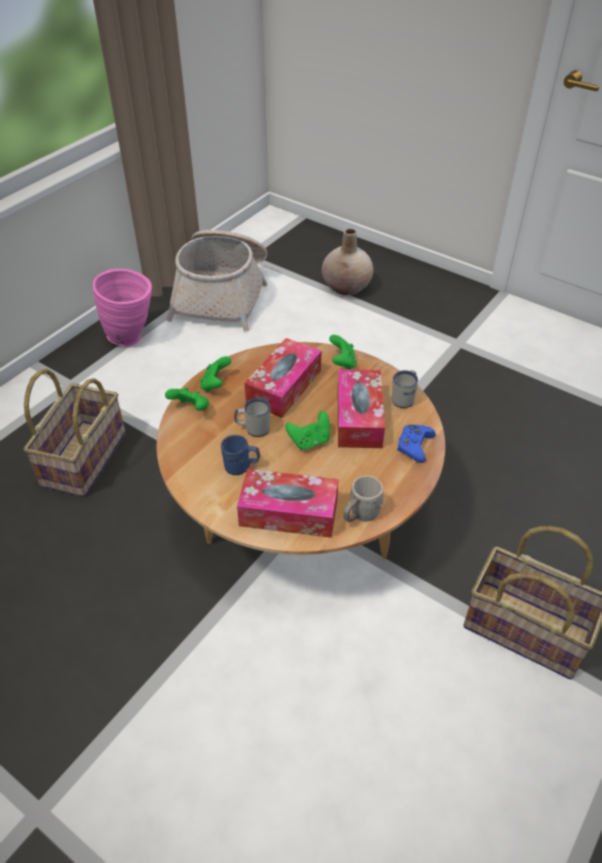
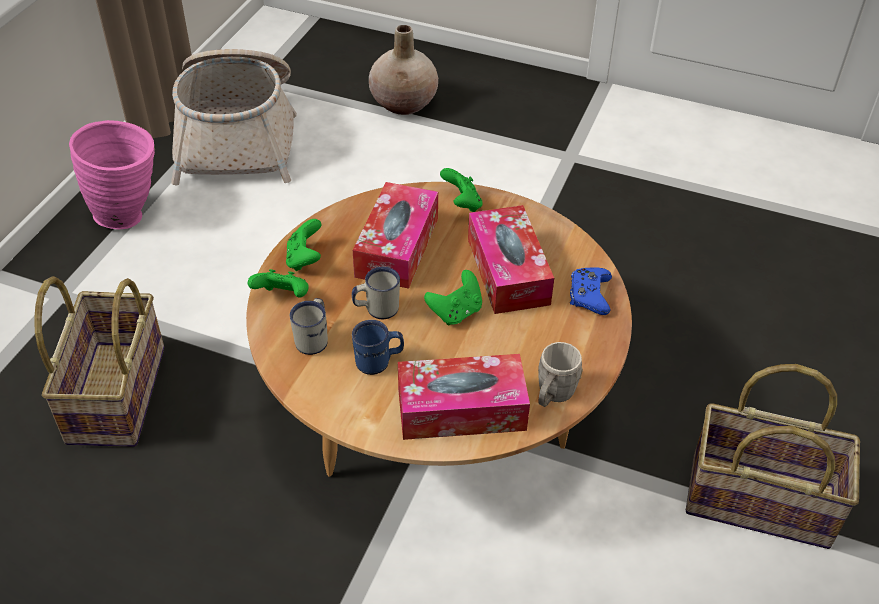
camera: 15 degrees left, 0 degrees up
(405, 398) = (557, 236): white mug -> white mug (314, 338)

